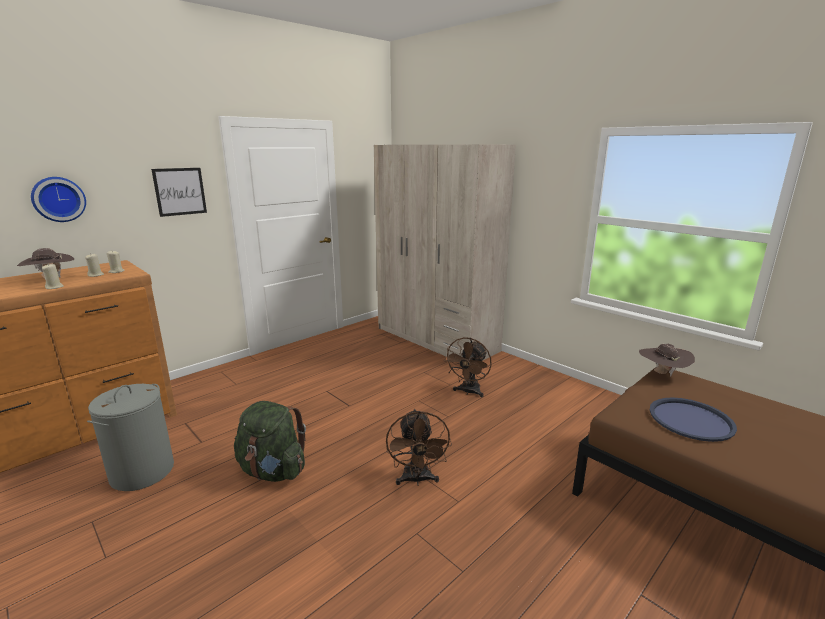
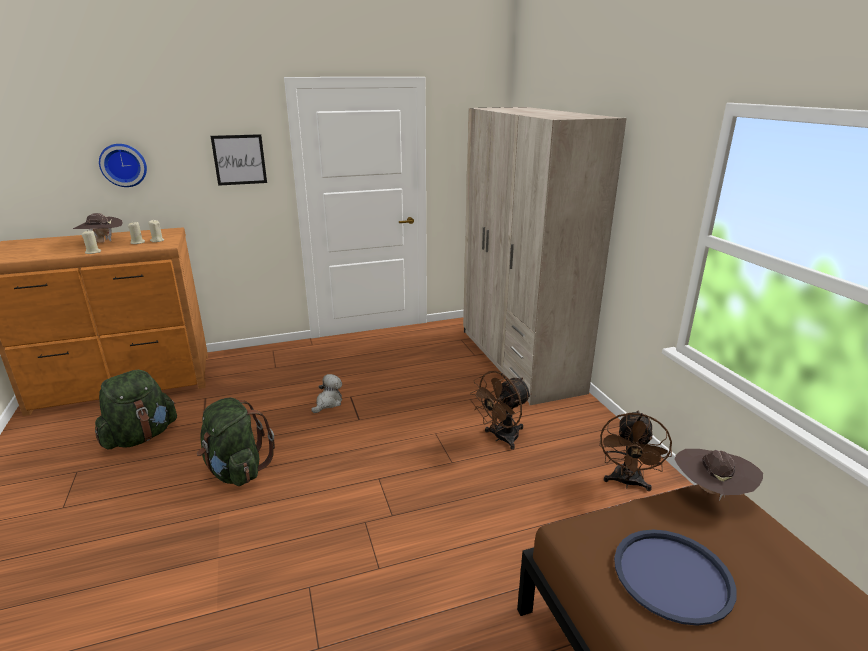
camera: 25 degrees right, 5 degrees up
(142, 471) = (141, 437): grey laundry basket -> green backpack
(311, 400) = (328, 403): none -> plush toy
(417, 480) = (357, 527): brown fan -> brown fan (627, 483)

